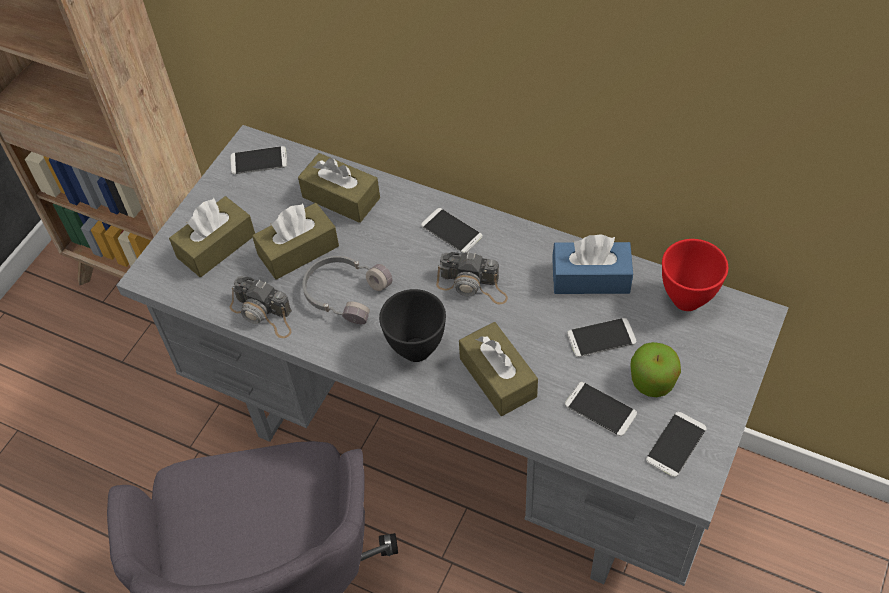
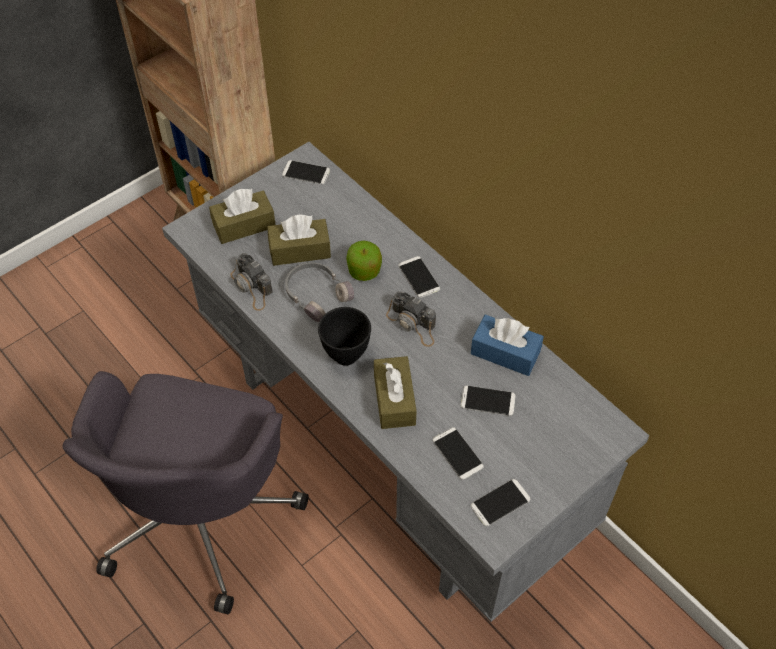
camera: 20 degrees right, 0 degrees up
(341, 197) = (351, 222): brown tissue box -> none
(652, 381) = (509, 448): apple -> apple (364, 271)
(688, 301) = (571, 399): red bowl -> none

